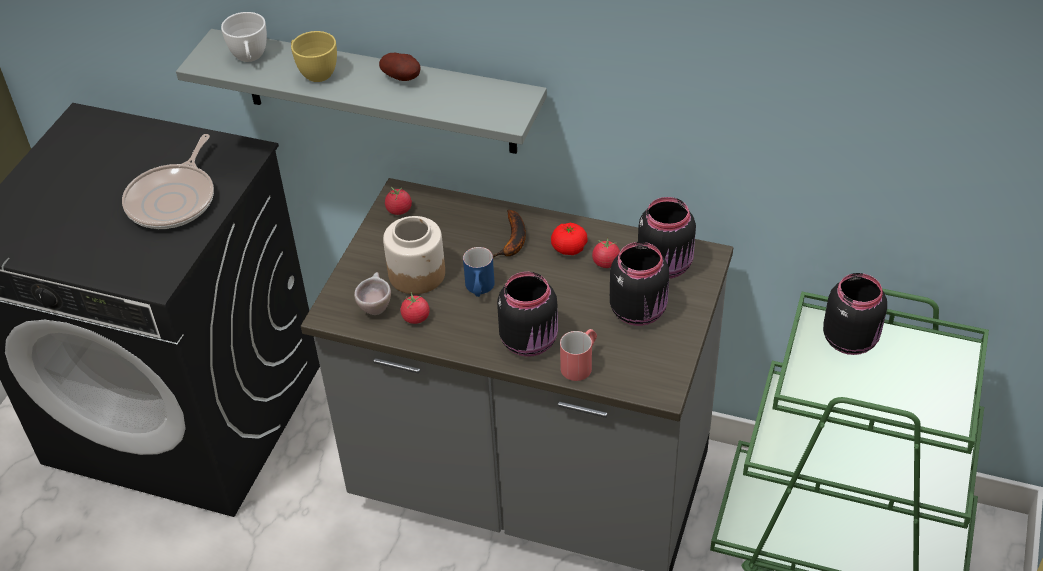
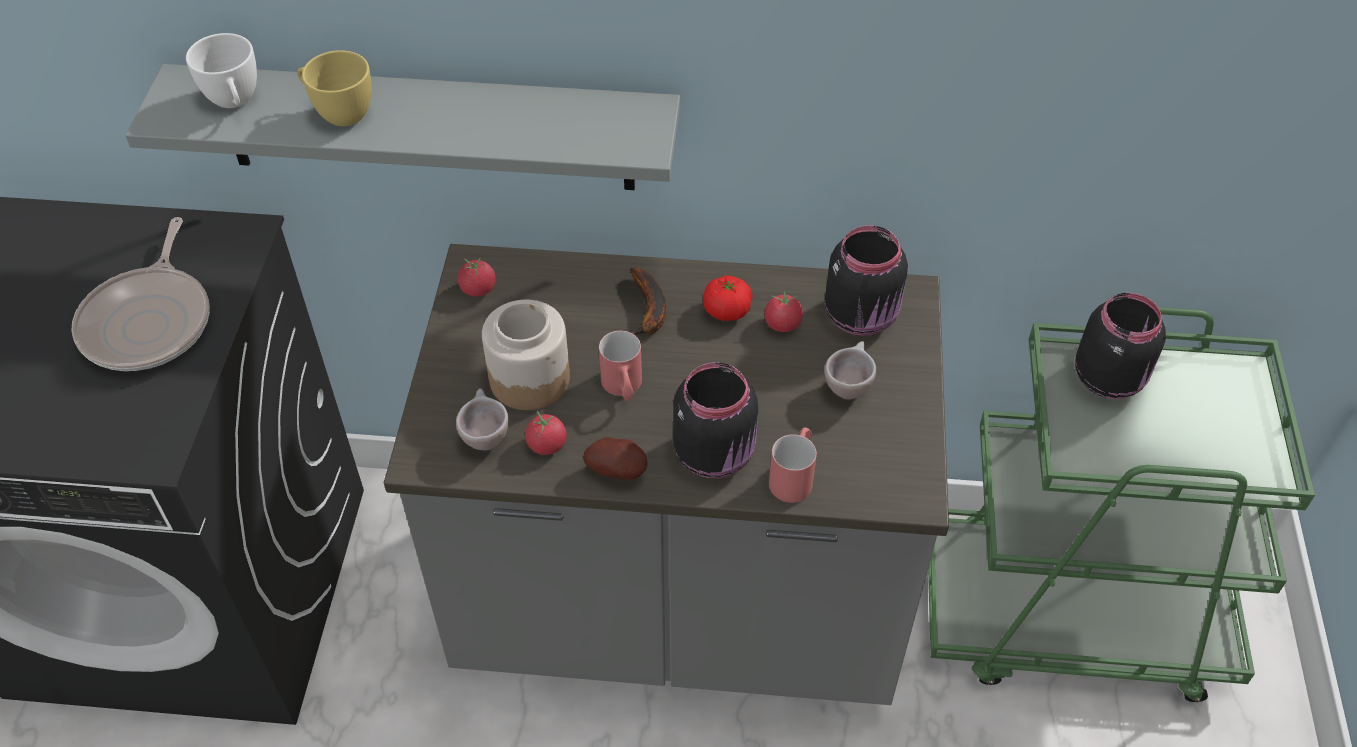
camera: 15 degrees left, 5 degrees up
(403, 78) = (472, 105): potato -> potato (618, 470)
(479, 289) = (623, 389): blue mug -> red mug
(639, 311) = (848, 386): black jar -> beige cup

